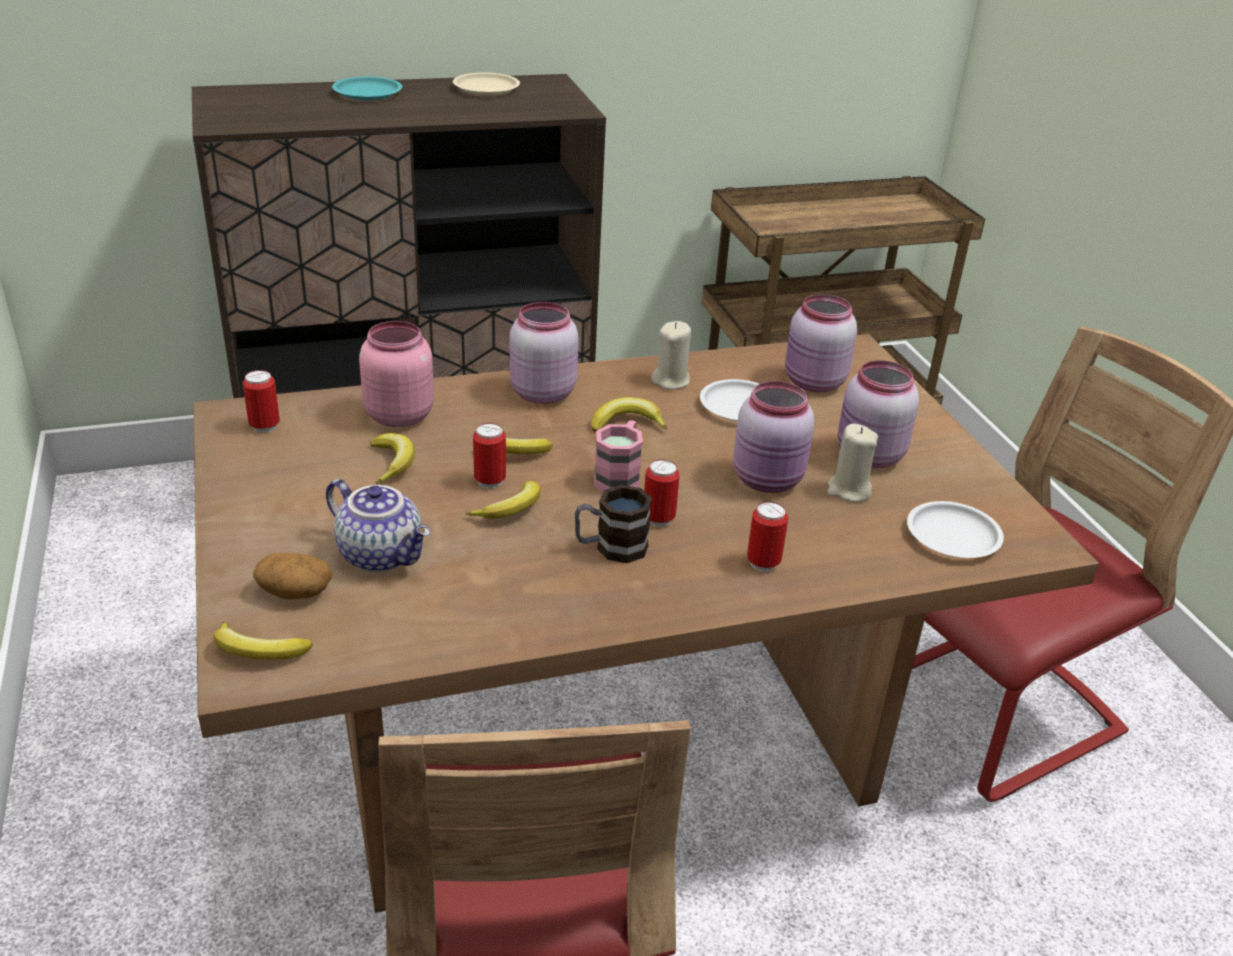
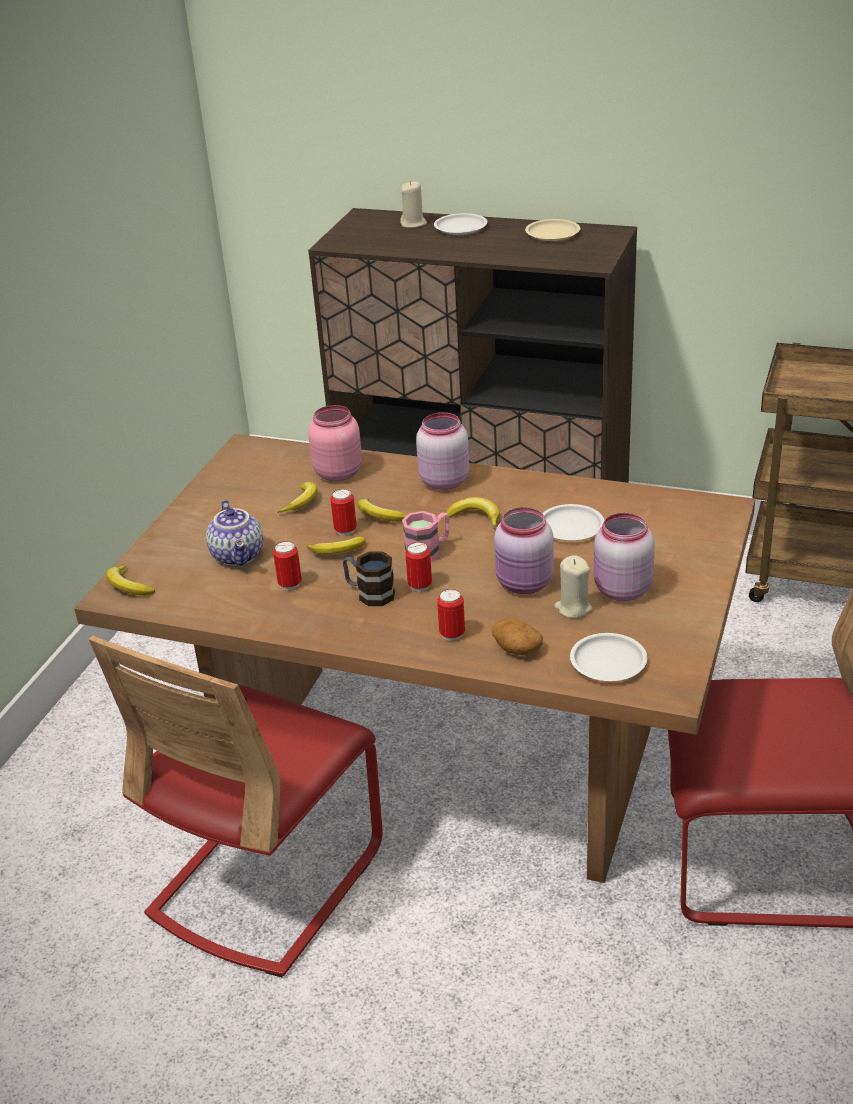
camera: 40 degrees right, 0 degrees up
(264, 426) = (256, 459): can -> can (290, 584)
(294, 591) = (175, 561): potato -> potato (516, 648)
(367, 93) = (460, 228): turquoise plate -> white plate
(671, 380) = (544, 495): beige candle -> beige candle (413, 224)
(813, 383) = (651, 525): pink jar -> none

